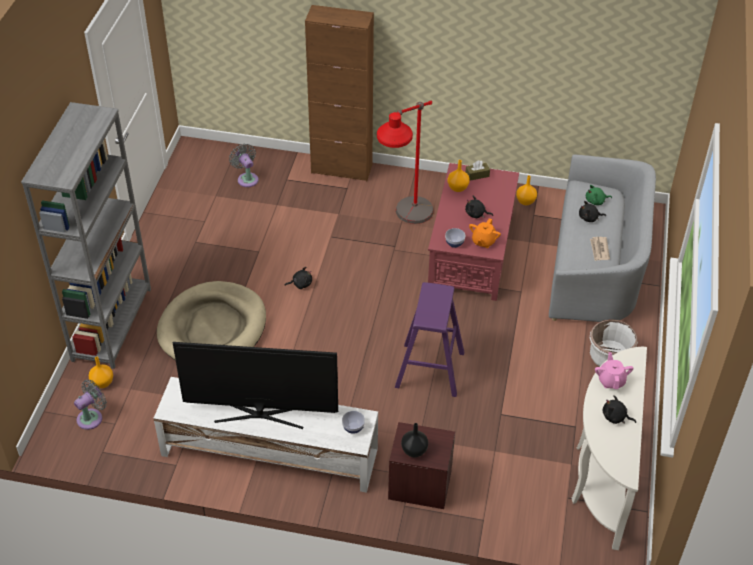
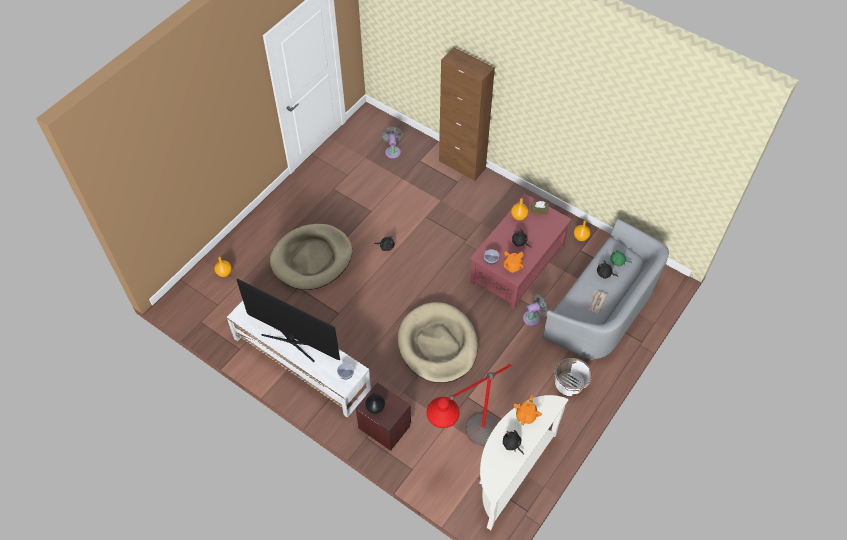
camera: 25 degrees right, 10 degrees up
(92, 417) = (206, 295): grey fan -> grey fan (533, 317)
(112, 324) = (250, 232): grey bookcase -> none
(405, 228) = (481, 228): red floor lamp -> red floor lamp (465, 445)
(430, 370) = (437, 345): purple stool -> beige dog bed
(611, 380) = (526, 415): pink teapot -> orange teapot

